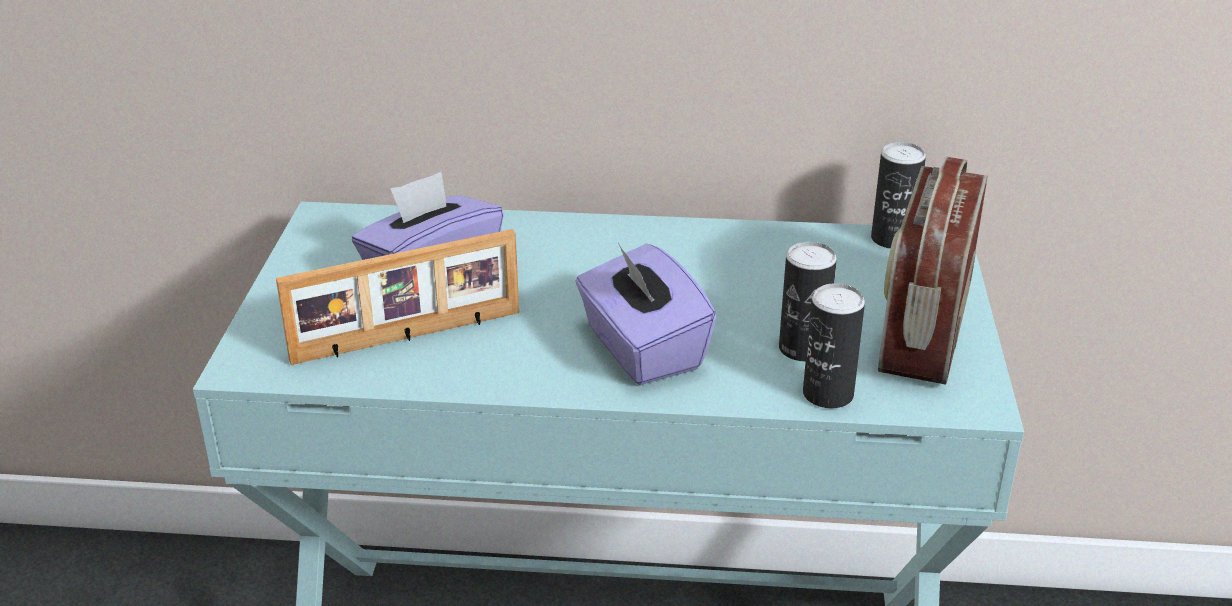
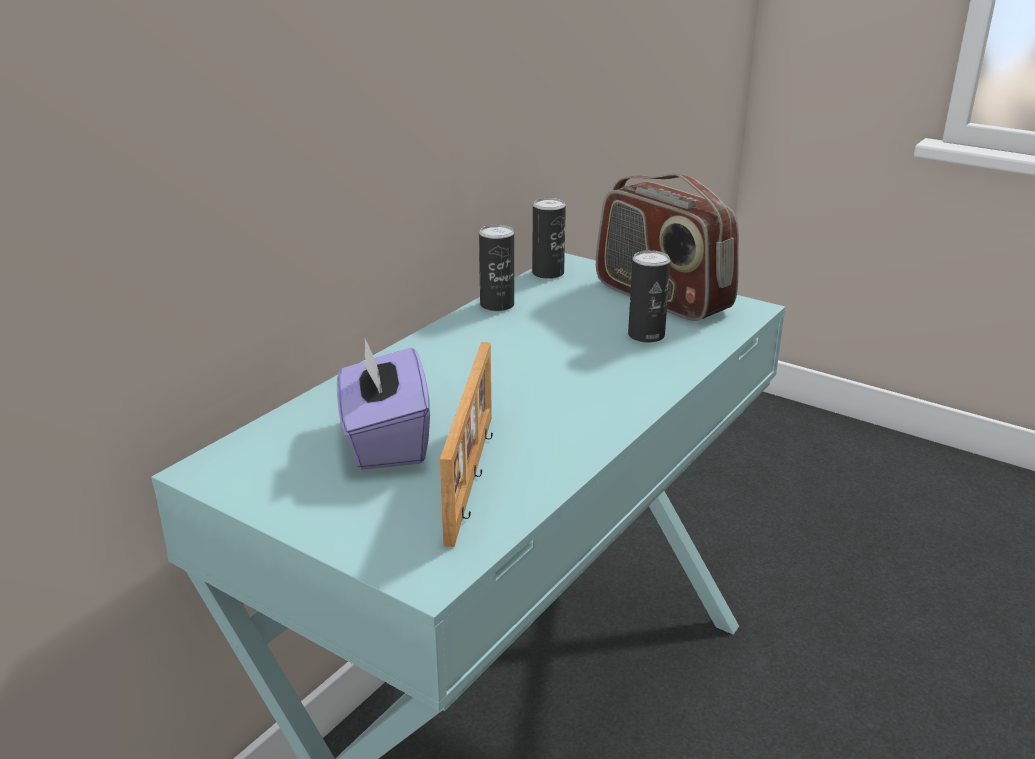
camera: 60 degrees left, 5 degrees down
(642, 349) = (593, 386): purple tissue box -> none
(828, 394) = (704, 343): can -> can (497, 305)

